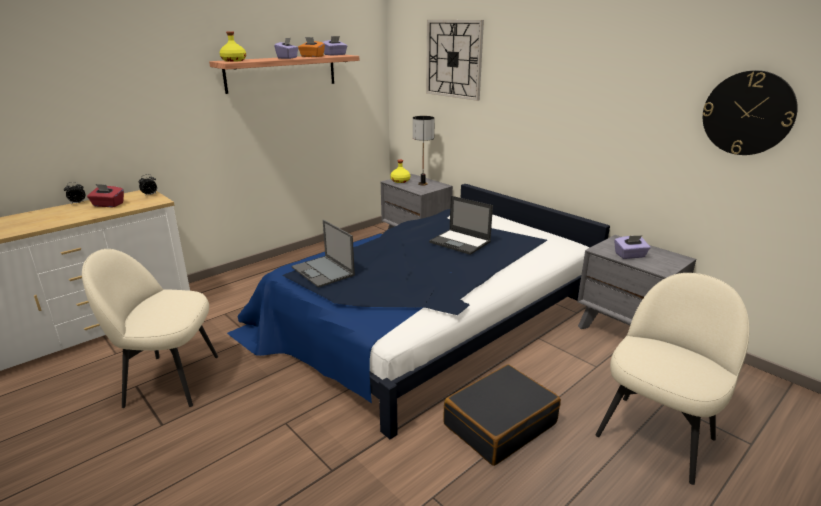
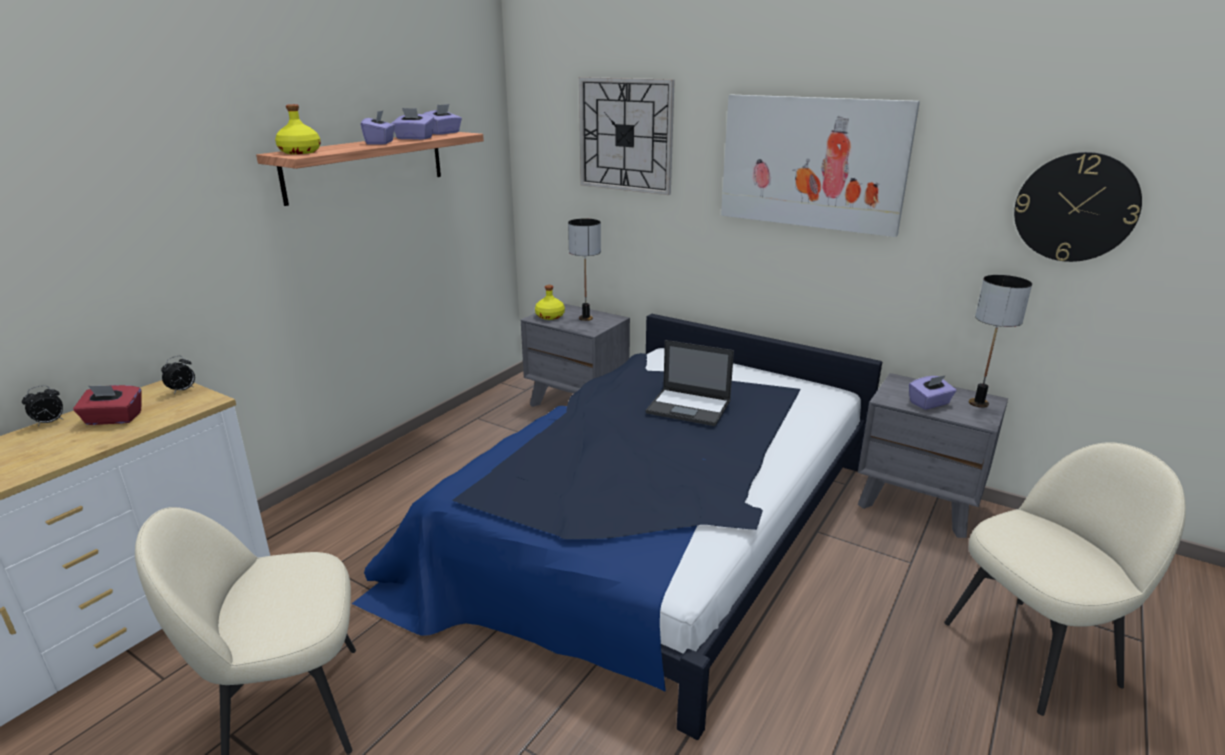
camera: 15 degrees left, 0 degrees up
(312, 56) = (414, 138): orange tissue box -> purple tissue box
(323, 271) = (517, 485): laptop -> none
(499, 423) = (834, 678): black suitcase -> none
(567, 78) = (812, 163): none -> picture
(656, 435) = (1033, 652): beige chair -> beige chair turned 45 degrees clockwise
(669, 259) = (978, 403): none -> table lamp

